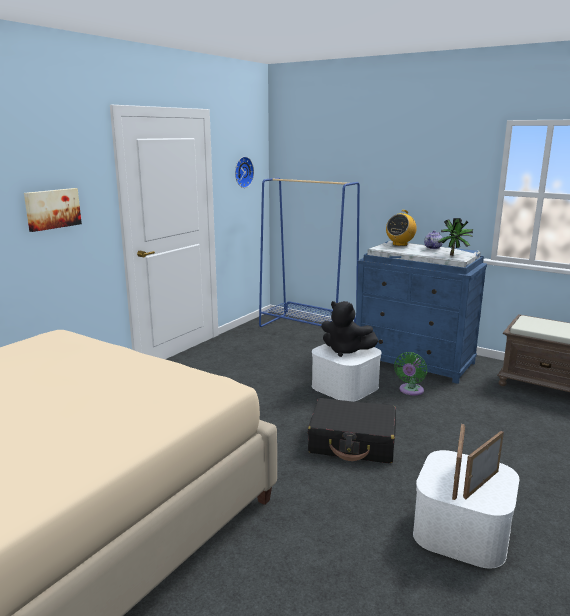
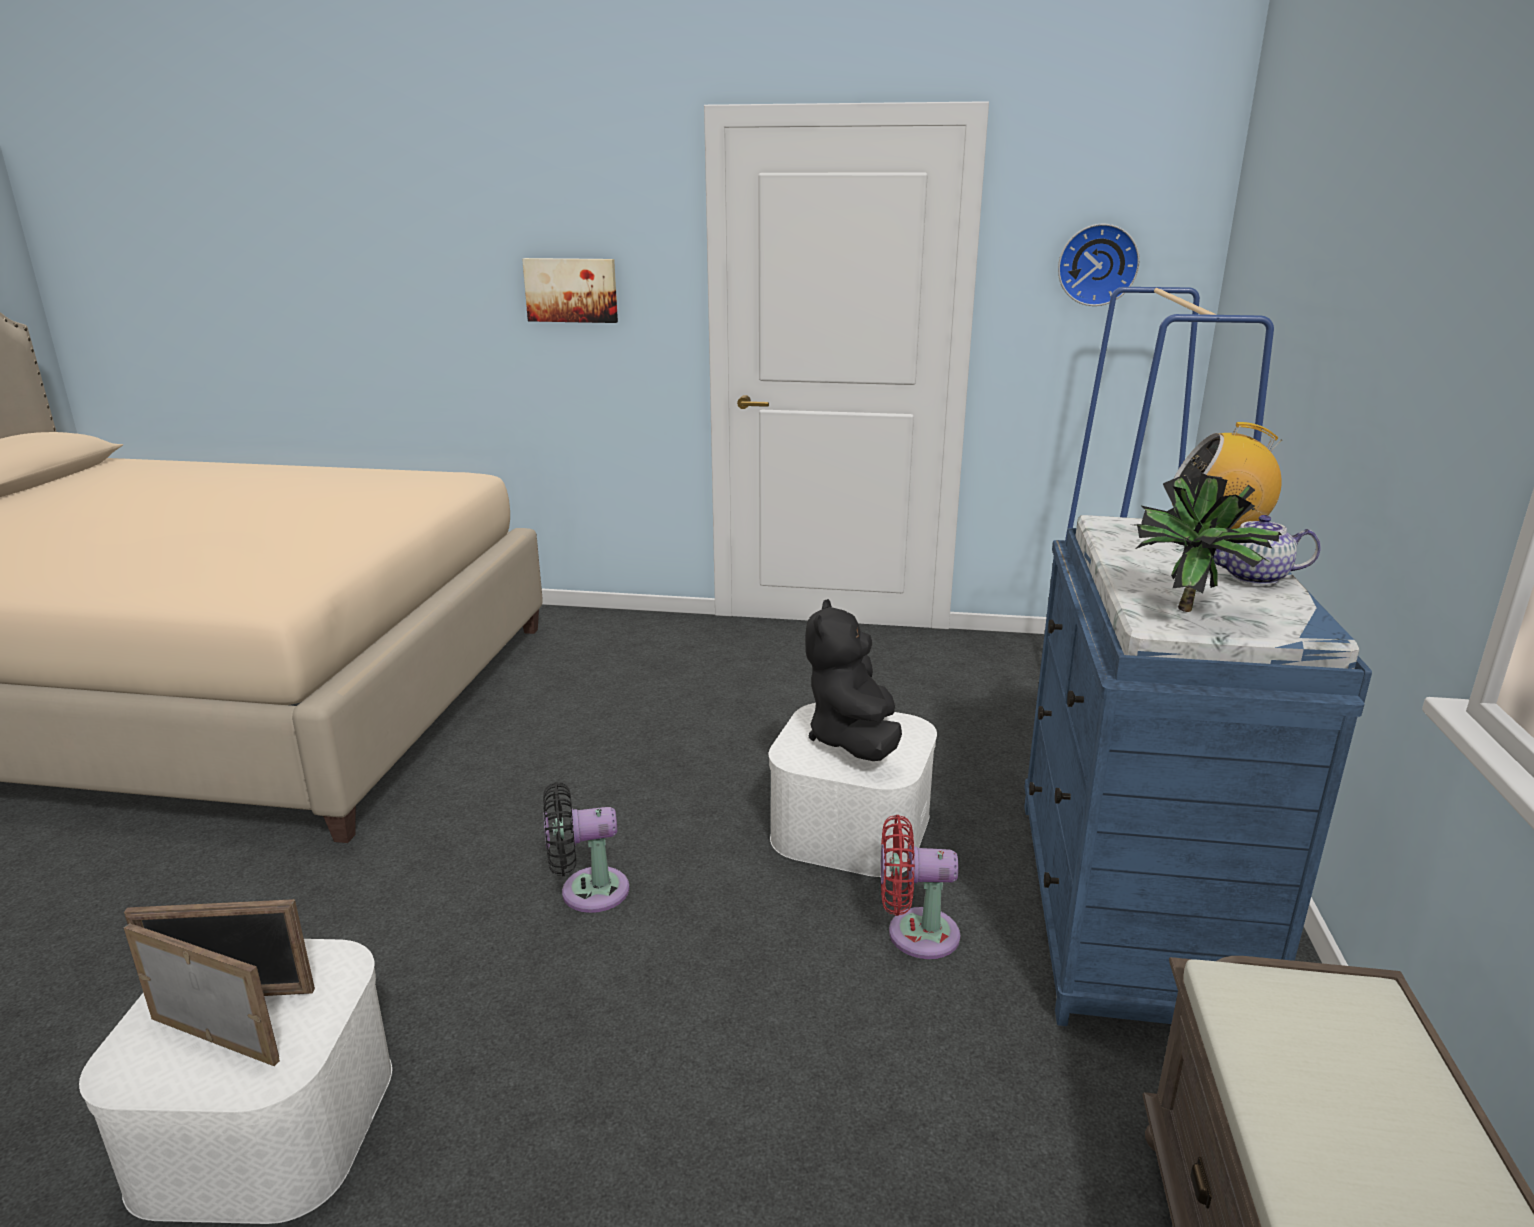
camera: 65 degrees right, 5 degrees up
(353, 442) = (587, 891): black suitcase -> black fan
(410, 391) = (915, 933): green fan -> red fan

